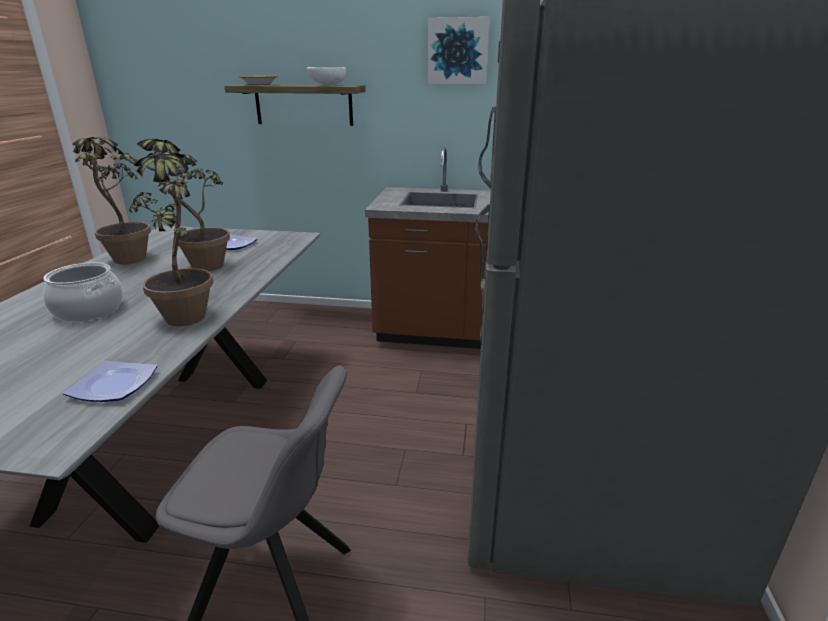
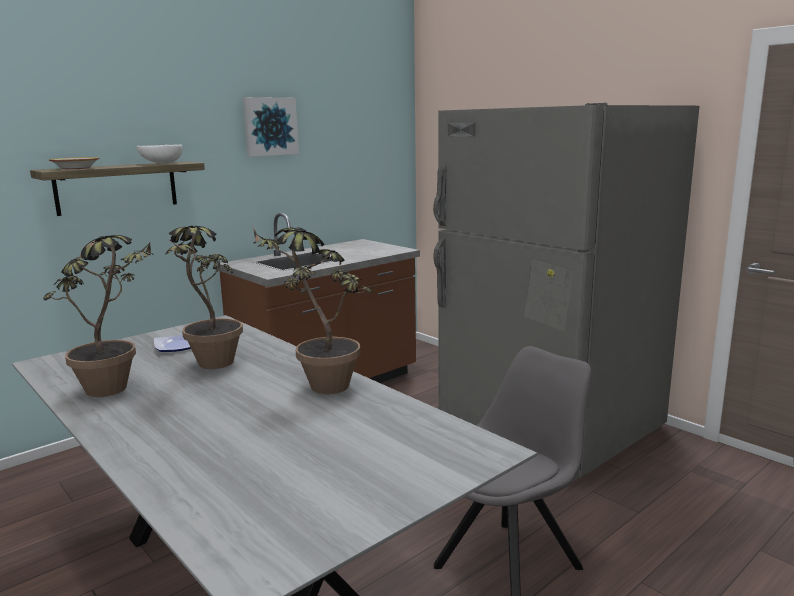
camera: 50 degrees left, 10 degrees down
(89, 310) = (228, 420): cooking pot -> none
(113, 385) = (420, 424): plate -> none

